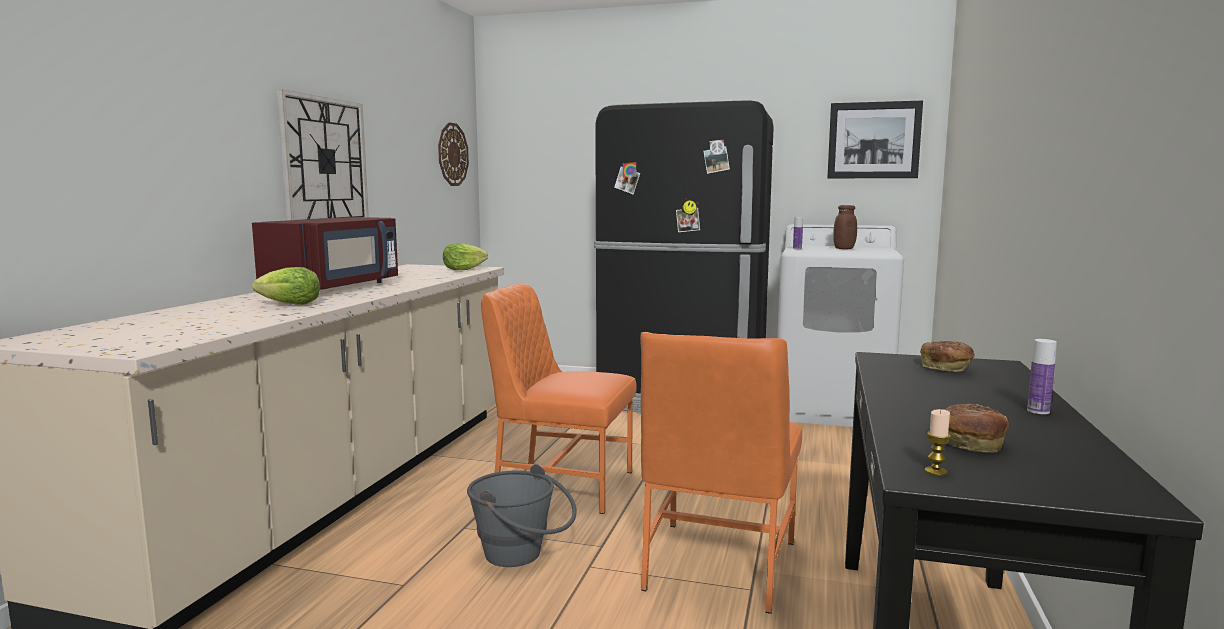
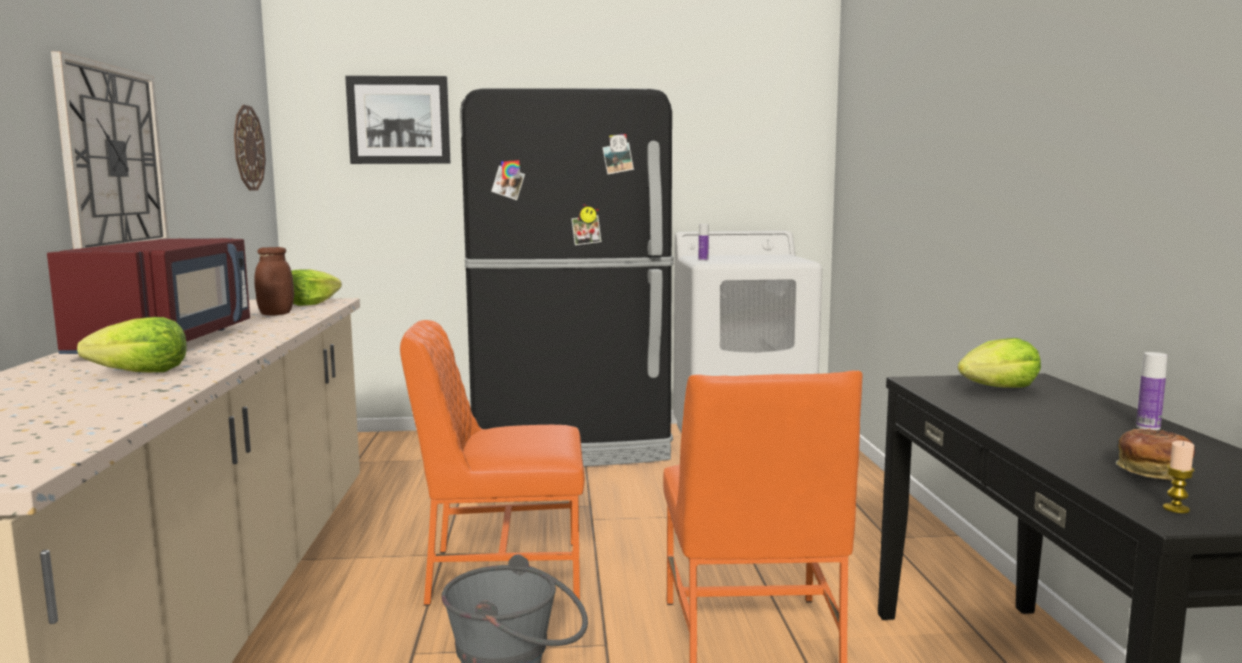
camera: 20 degrees left, 0 degrees up
(844, 248) = (750, 258): brown jar -> brown jar (276, 314)
(873, 140) = (764, 137): picture -> picture (398, 120)
(946, 368) = (999, 388): bread -> lettuce

